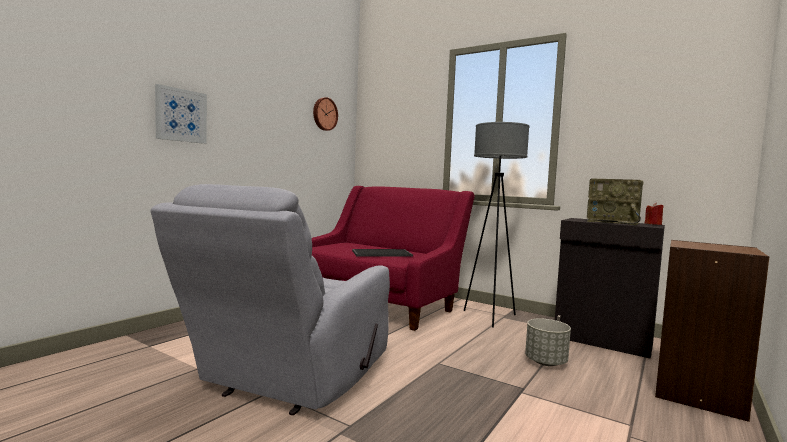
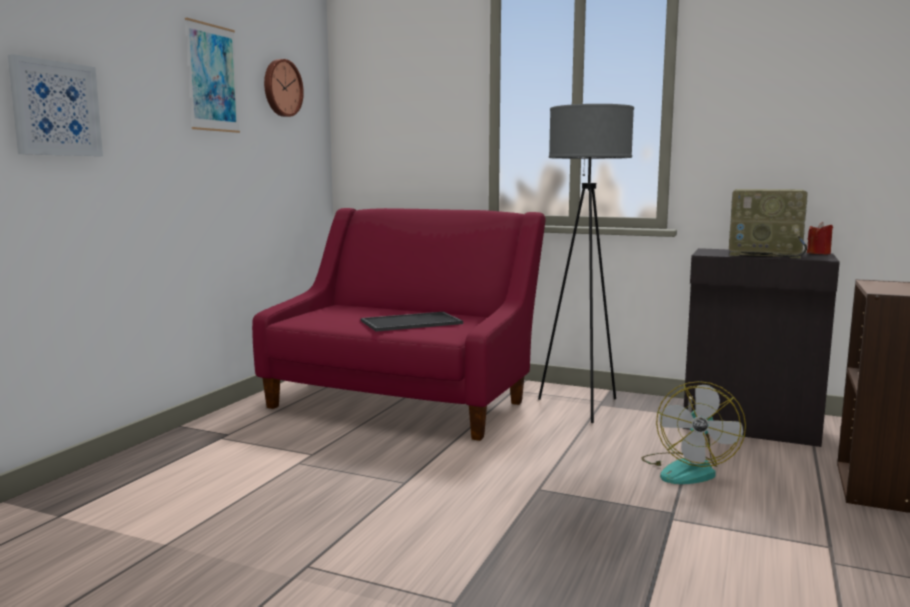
camera: 10 degrees left, 5 degrees up
(280, 105) = (212, 78): none -> picture
(289, 381) = (327, 546): grey armchair -> none
(546, 362) = (688, 469): grey planter -> fan

